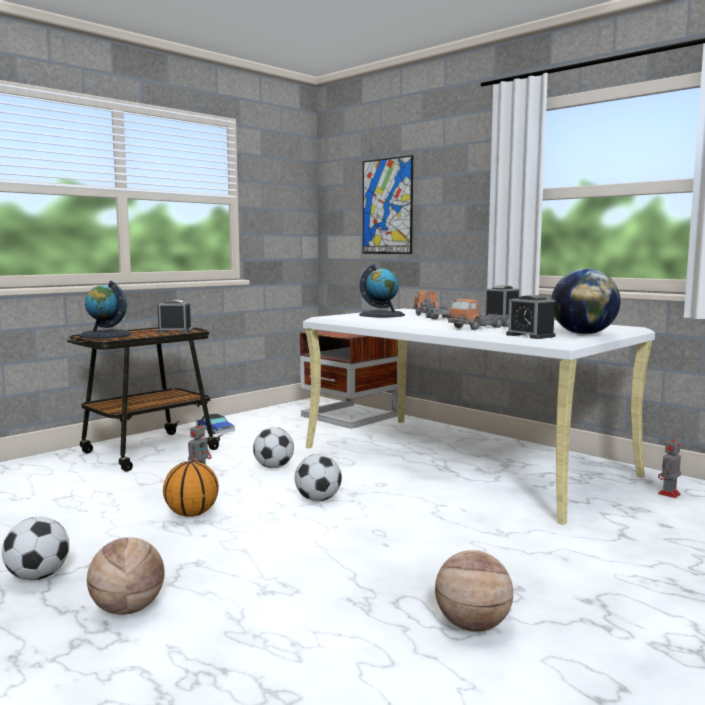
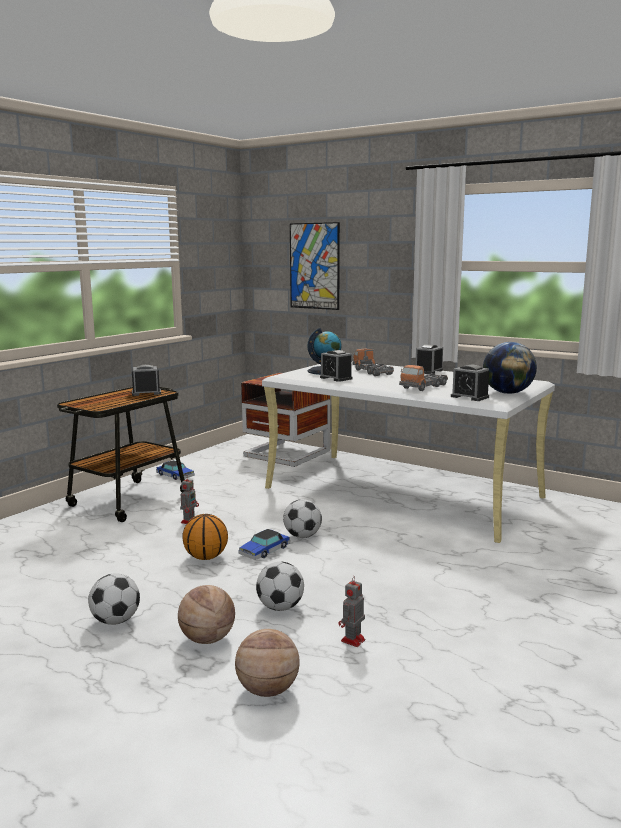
camera: 10 degrees left, 5 degrees up
(105, 335) = (90, 402): globe -> none
(264, 512) = (265, 551): none -> toy car
(274, 467) = (248, 509): football -> football (280, 607)
(385, 319) = (336, 378): none -> alarm clock
(473, 626) = (464, 626): basketball -> basketball (268, 690)
(668, 494) = (567, 511): toy robot -> toy robot (352, 641)

